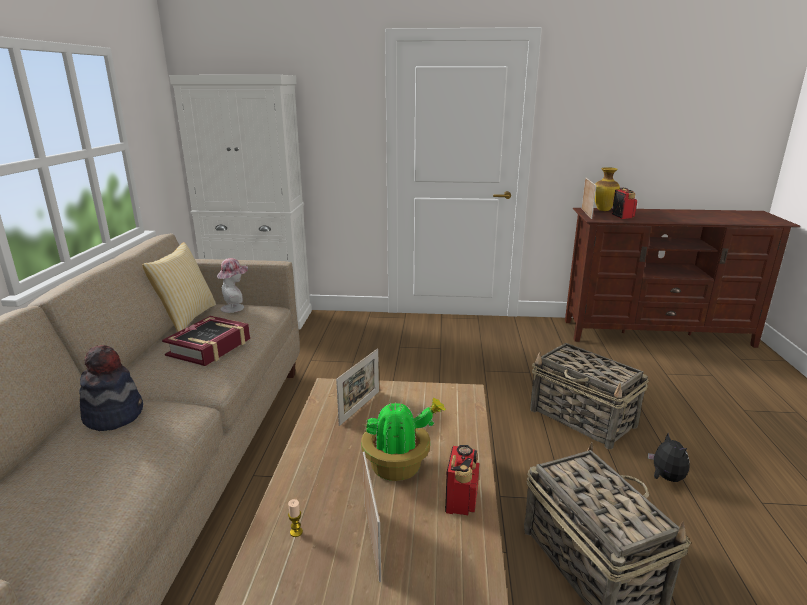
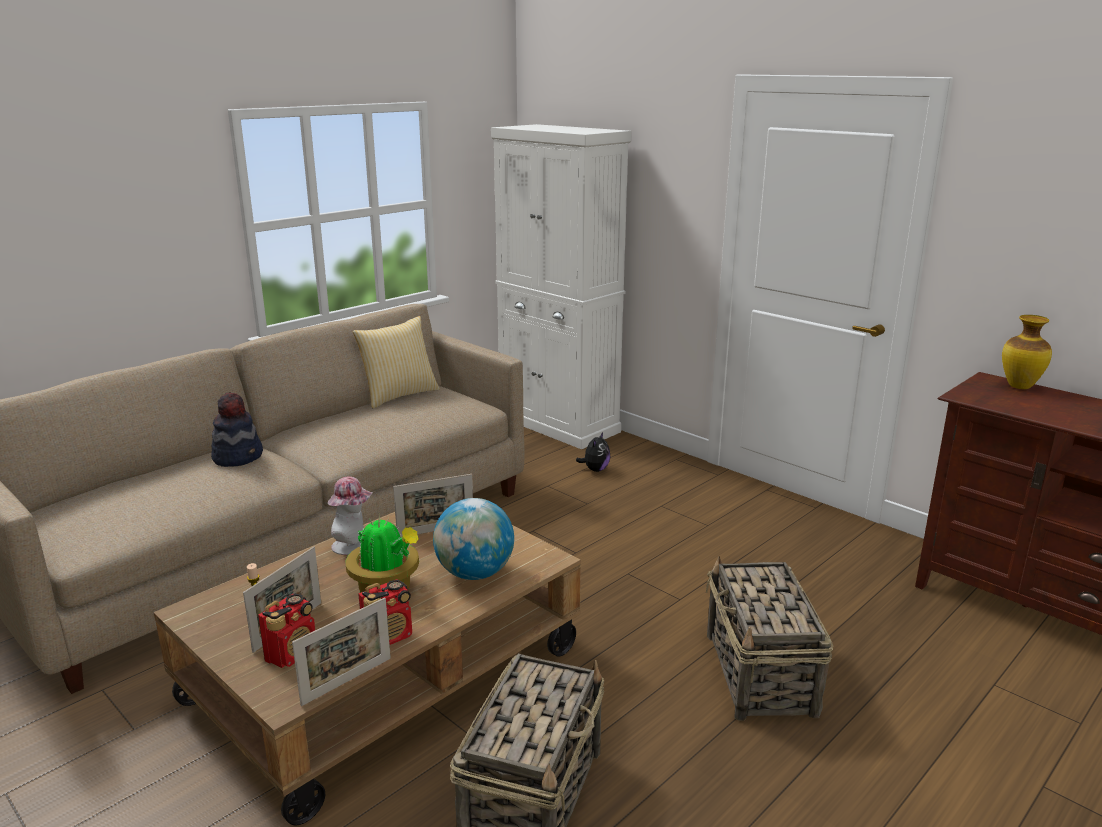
camera: 40 degrees right, 0 degrees up
(209, 347) = (372, 427): book -> none
(235, 307) = (448, 397): hat -> hat (353, 546)
(438, 424) = (475, 573): none -> globe
(586, 213) = (971, 385): picture frame -> picture frame (347, 681)
(622, 216) = (1023, 403): radio -> radio (292, 653)
(665, 478) = (756, 782): plush toy -> plush toy (595, 469)

